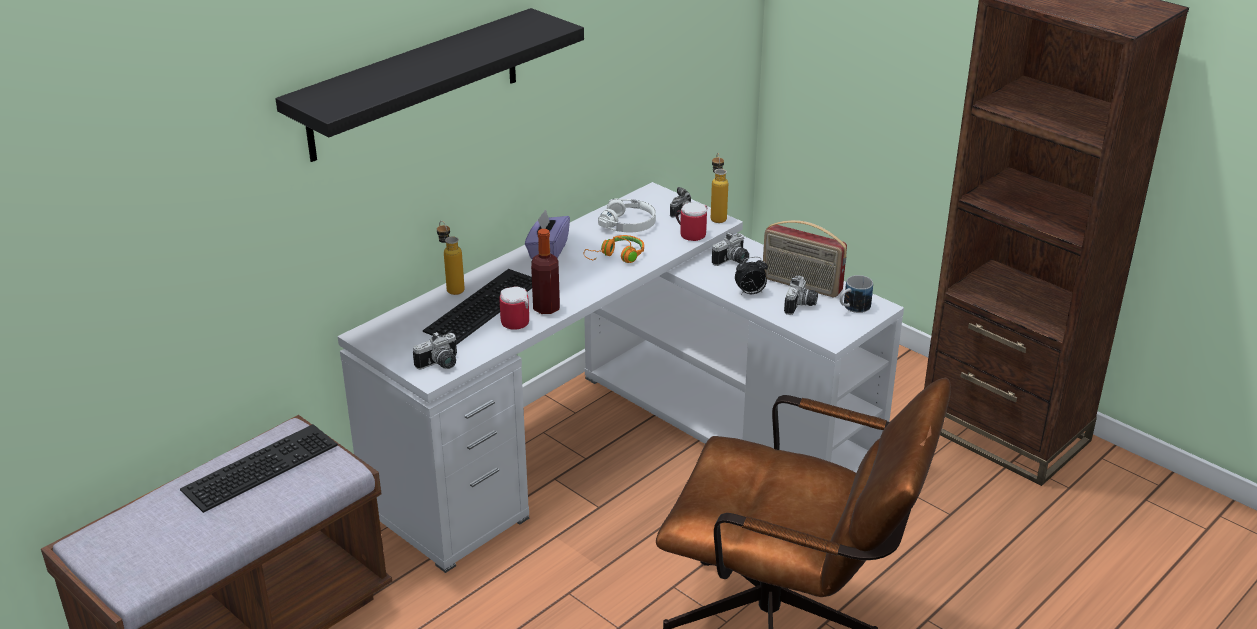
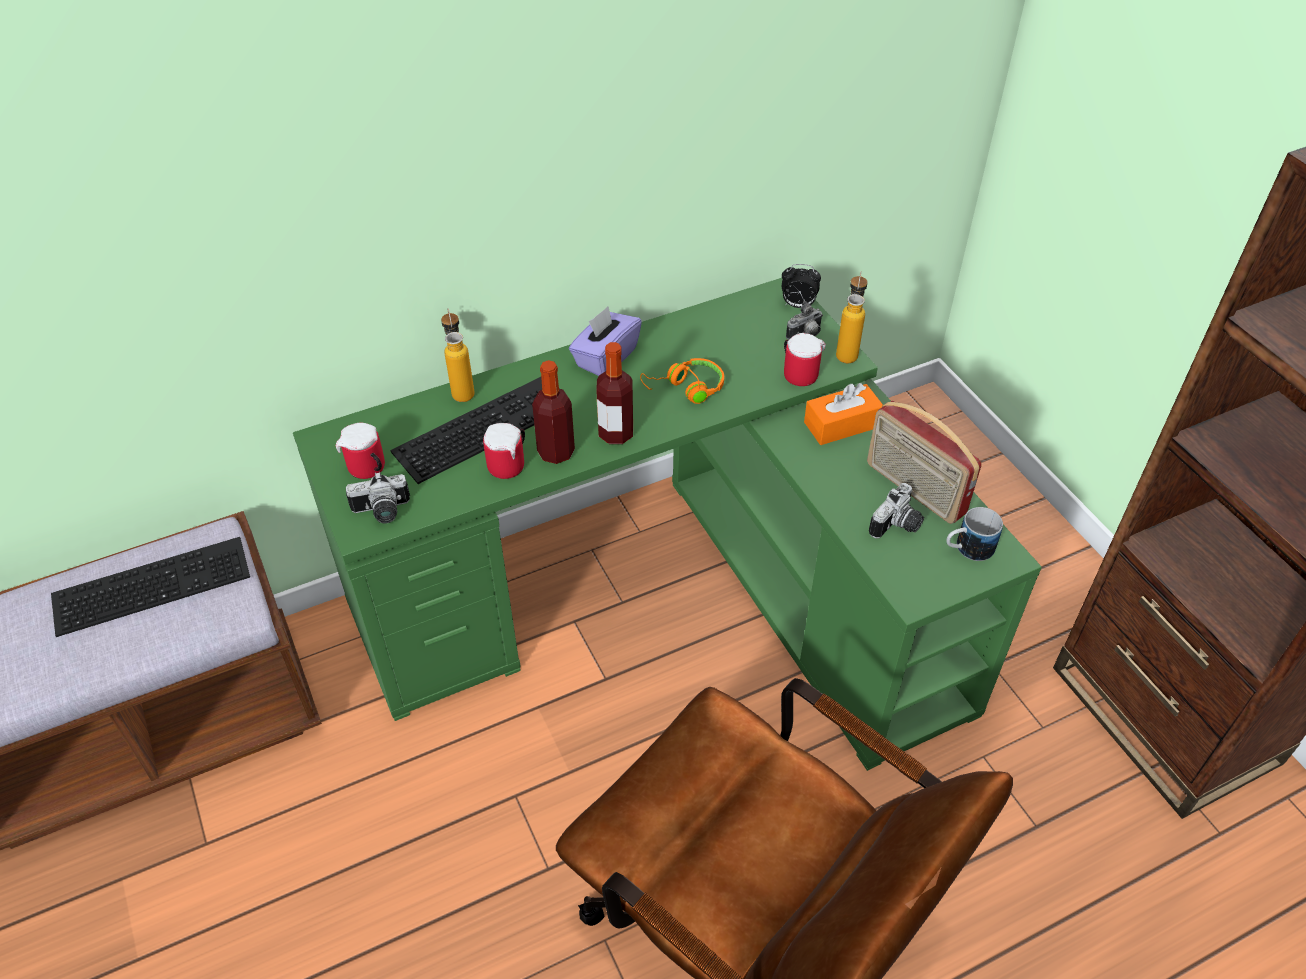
camera: 20 degrees right, 15 degrees up
(413, 345) = (368, 470): none -> mug
(415, 84) = (401, 132): black shelf -> none
(583, 290) = (616, 433): none -> bottle
(624, 443) = (675, 593): white desk -> green desk
(629, 223) = (728, 337): white headphones -> none
(733, 261) = (841, 424): camera -> orange tissue box
(750, 293) = (839, 486): alarm clock -> alarm clock (797, 305)

